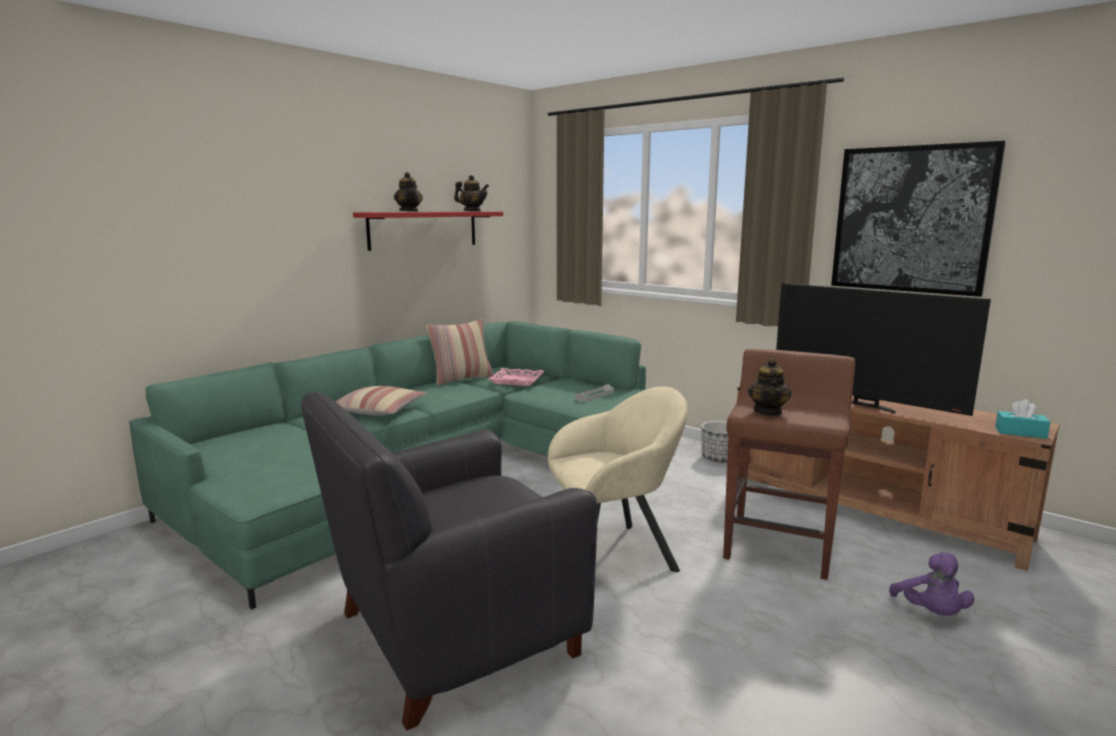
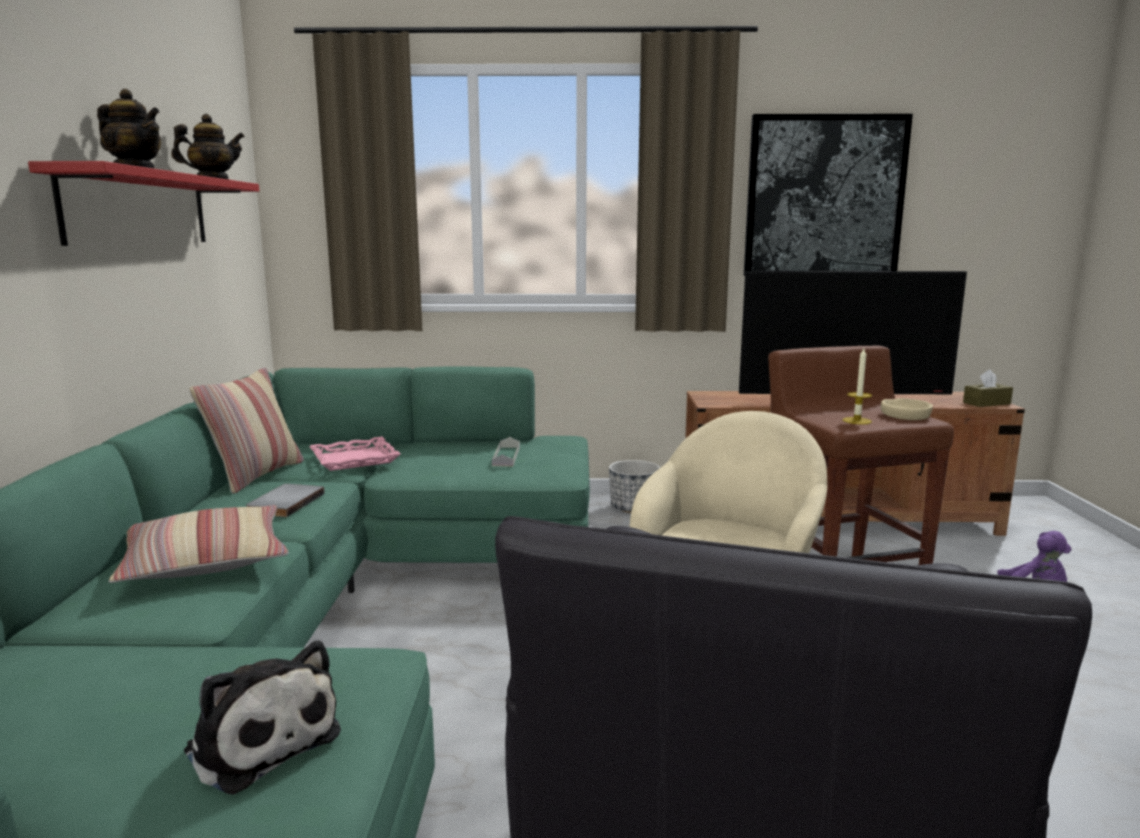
camera: 40 degrees left, 0 degrees up
(289, 472) = (260, 740): none -> plush toy
(447, 394) = (283, 503): none -> grey book
(768, 412) = (857, 421): teapot -> candle
(821, 416) = (905, 415): none -> beige bowl
(1020, 432) = (986, 403): turquoise tissue box -> brown tissue box

